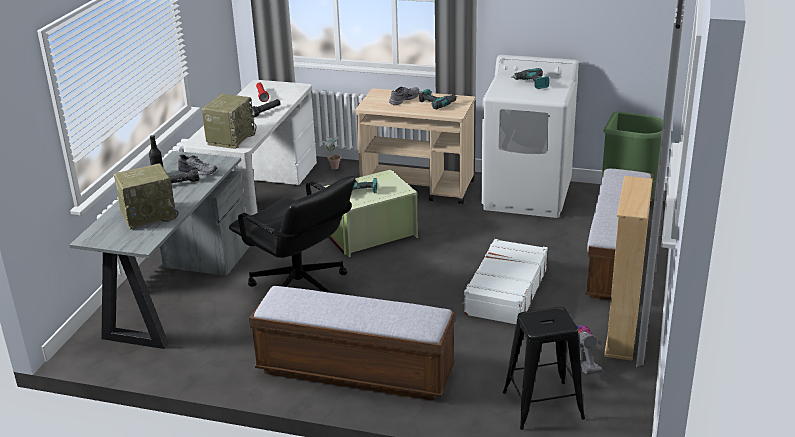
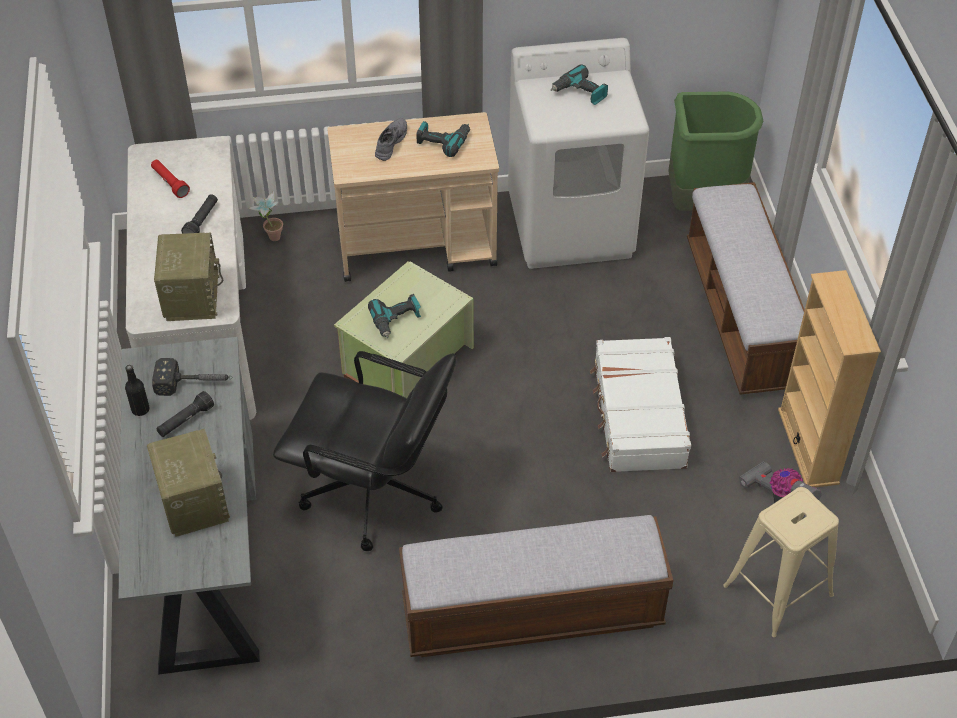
camera: 25 degrees left, 20 degrees up
(149, 215) = (192, 501): radio -> radio turned 60 degrees counterclockwise
(198, 170) = (195, 383): grey shoe -> hammer
(543, 405) = (778, 590): black stool -> beige stool

